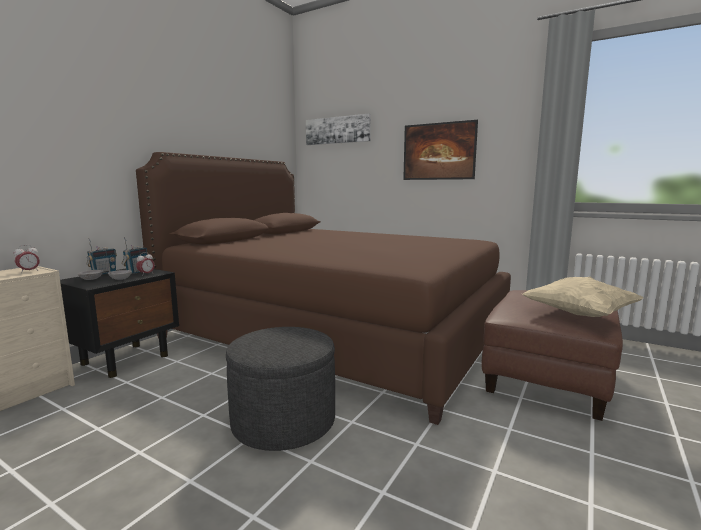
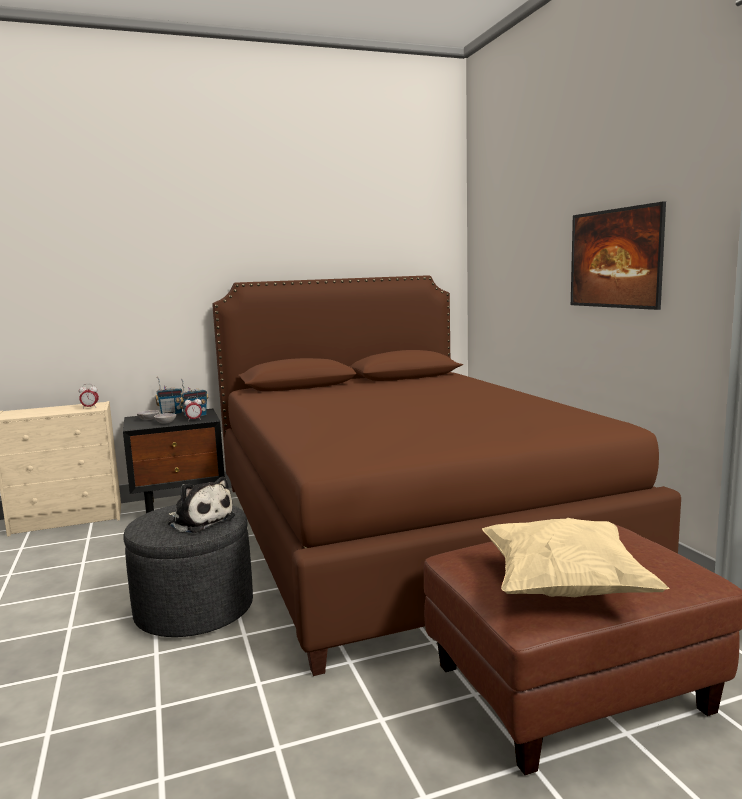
camera: 40 degrees right, 0 degrees up
(297, 339) = (199, 520): none -> plush toy
(337, 130) = (504, 224): picture -> none

